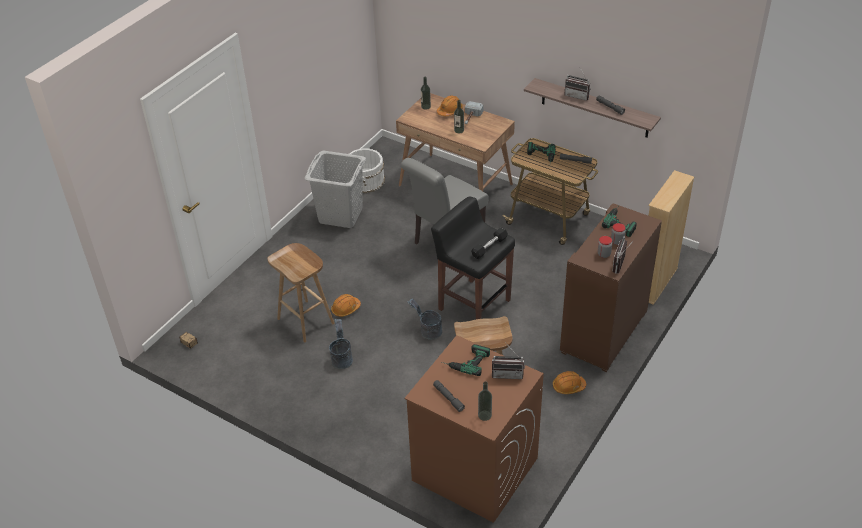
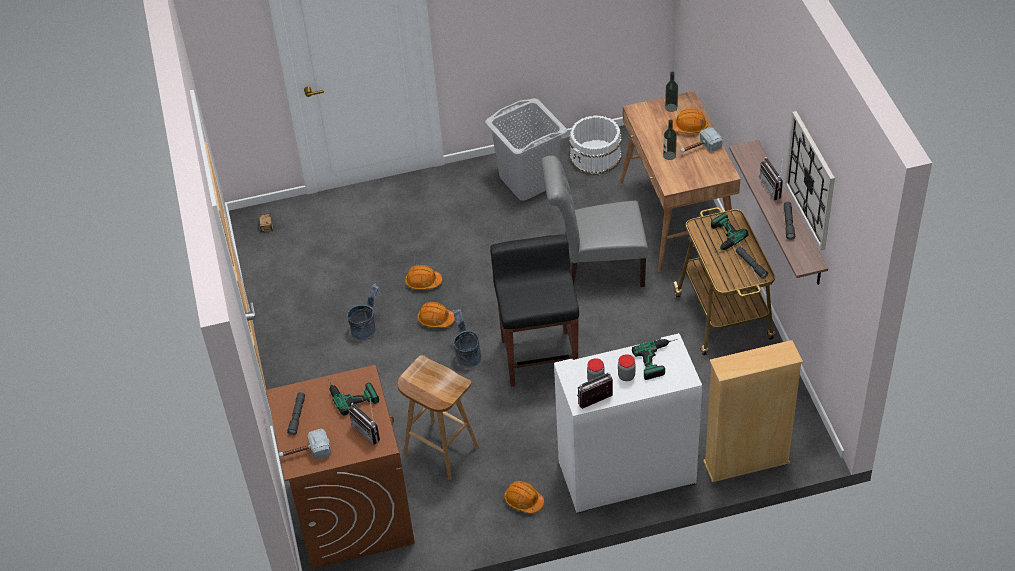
camera: 45 degrees right, 5 degrees up
(306, 321) = (378, 271): brown stool -> none
(382, 324) = (435, 319): none -> orange hard hat
(484, 415) = (305, 453): bottle -> hammer
(489, 247) = (542, 302): black dumbbell -> none
(604, 332) = (626, 474): brown cabinet -> white cabinet
(624, 64) = (810, 180): none -> wall clock

